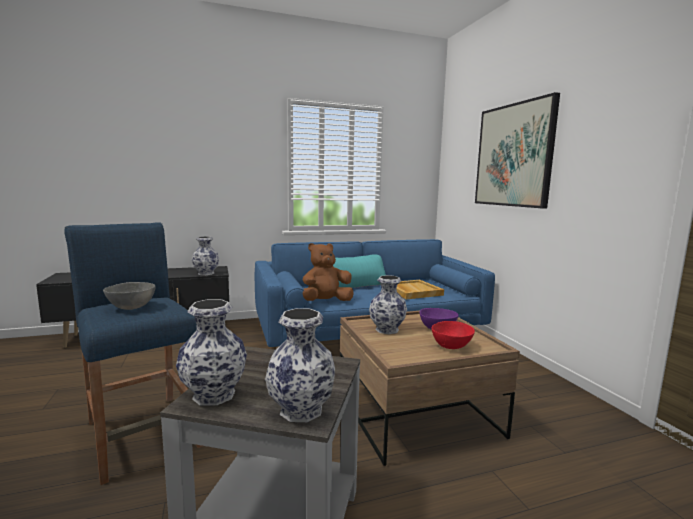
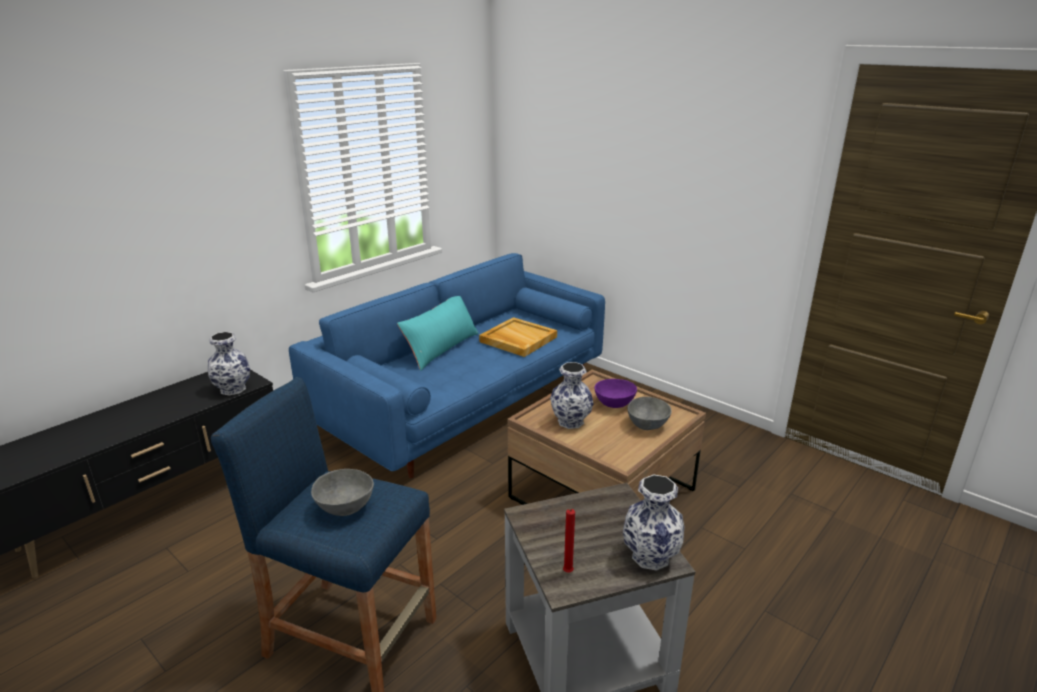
camera: 30 degrees left, 15 degrees up
(213, 394) = (567, 573): vase -> red candle
(325, 302) = (438, 389): brown plush toy -> none
(452, 346) = (648, 425): red bowl -> grey bowl
(513, 155) = (621, 152): picture -> none

